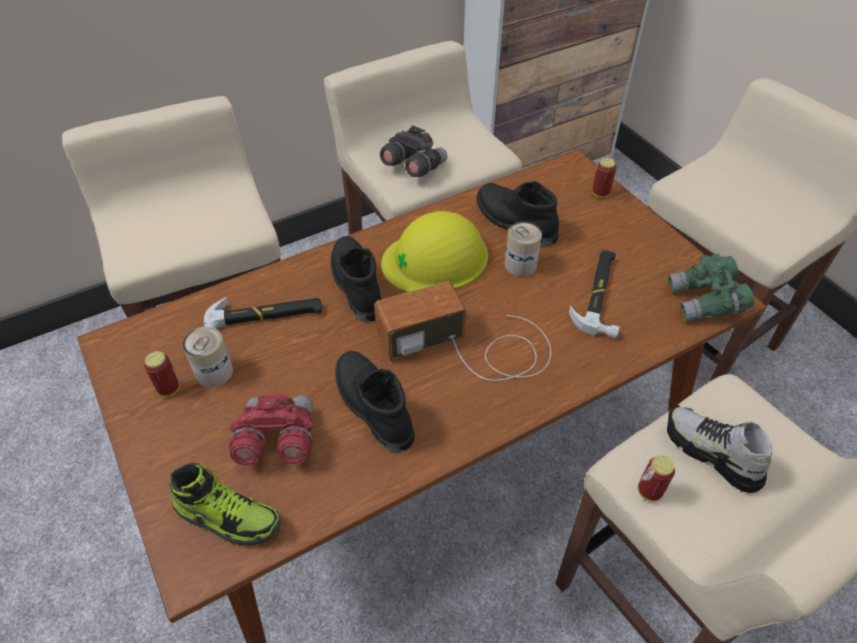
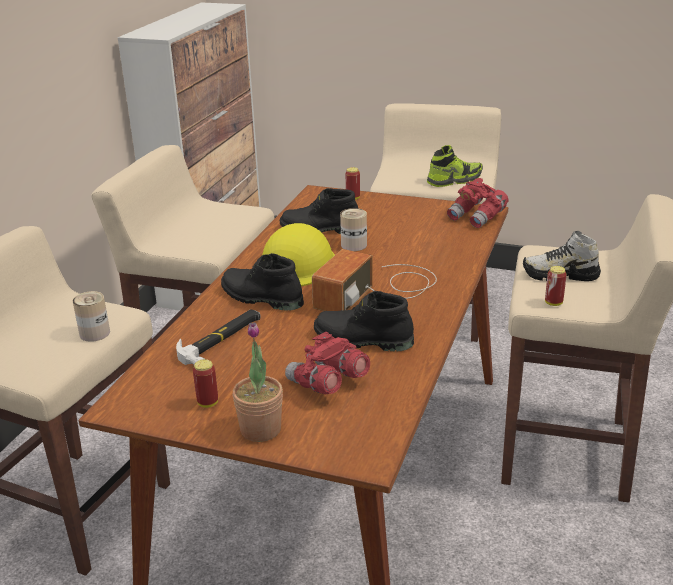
camera: 40 degrees left, 20 degrees down
(166, 454) = (260, 429): none -> potted plant
(214, 372) = (228, 379): can -> can (94, 333)
(229, 517) = (352, 428): shoe -> shoe (454, 180)
(413, 167) = (201, 237): grey binoculars -> none
(600, 294) = (419, 237): hammer -> none
(705, 302) = (477, 217): green binoculars -> red binoculars

